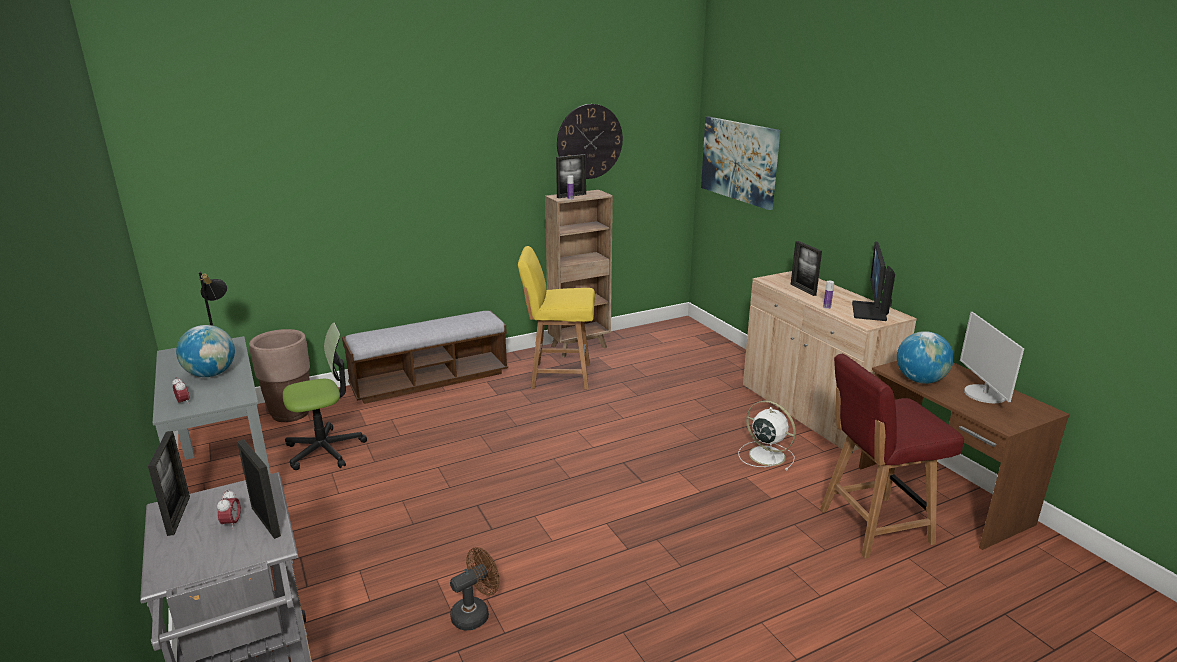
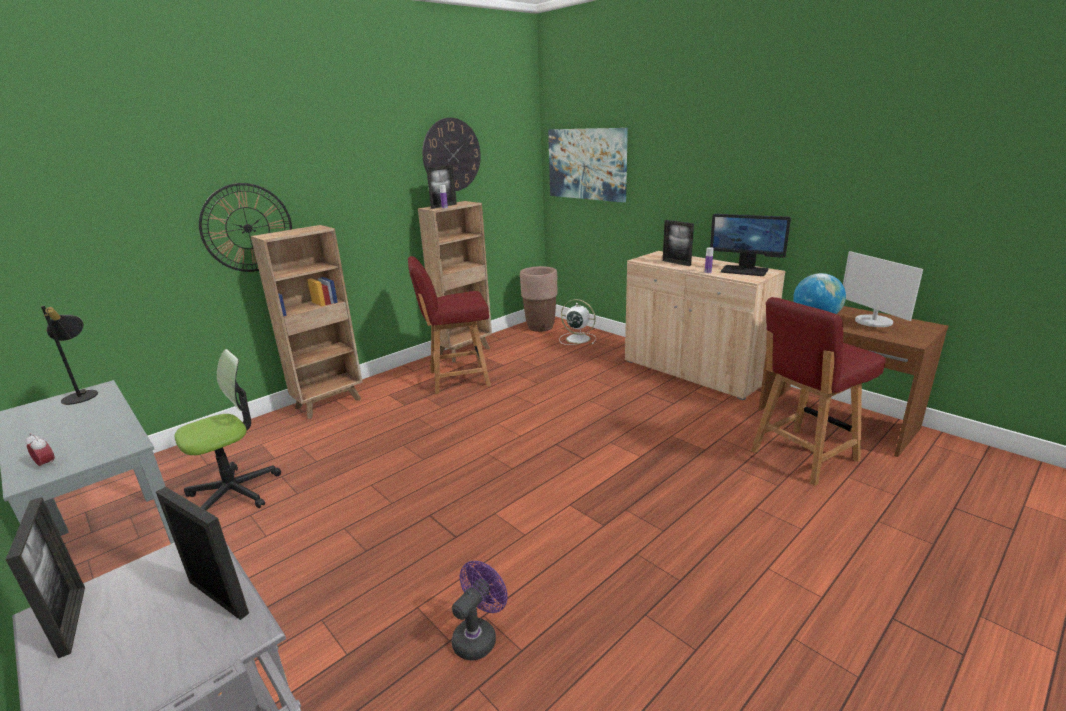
camera: 15 degrees left, 0 degrees up
(211, 374) = (79, 426): globe -> none
(232, 523) = (165, 612): alarm clock -> none
(291, 413) = (182, 462): brown planter -> brown planter (540, 327)
(375, 207) = (247, 228): none -> wall clock
(430, 380) = (330, 403): bench -> brown bookcase
(475, 613) = (479, 636): brown fan -> purple fan
(559, 376) = (457, 379): yellow chair -> red chair
(765, 455) = (677, 413): white fan -> white fan (577, 339)
(870, 311) = (745, 270): monitor -> monitor turned 60 degrees counterclockwise

